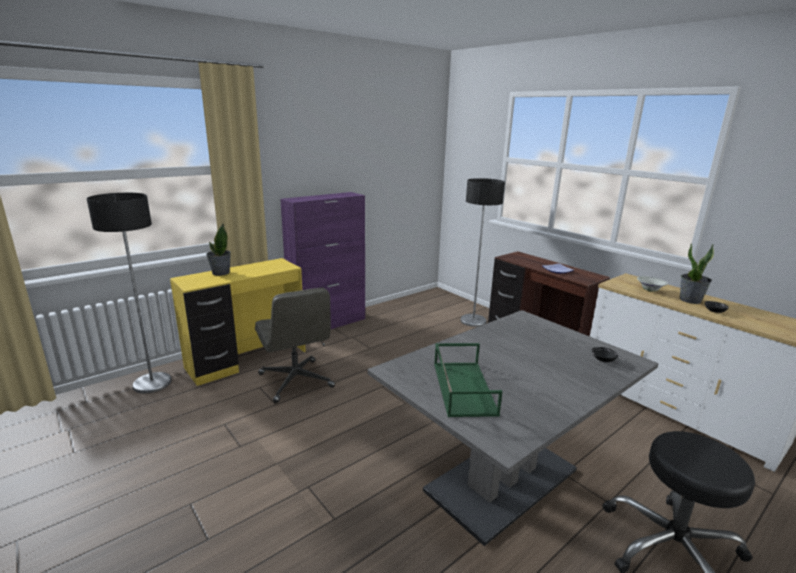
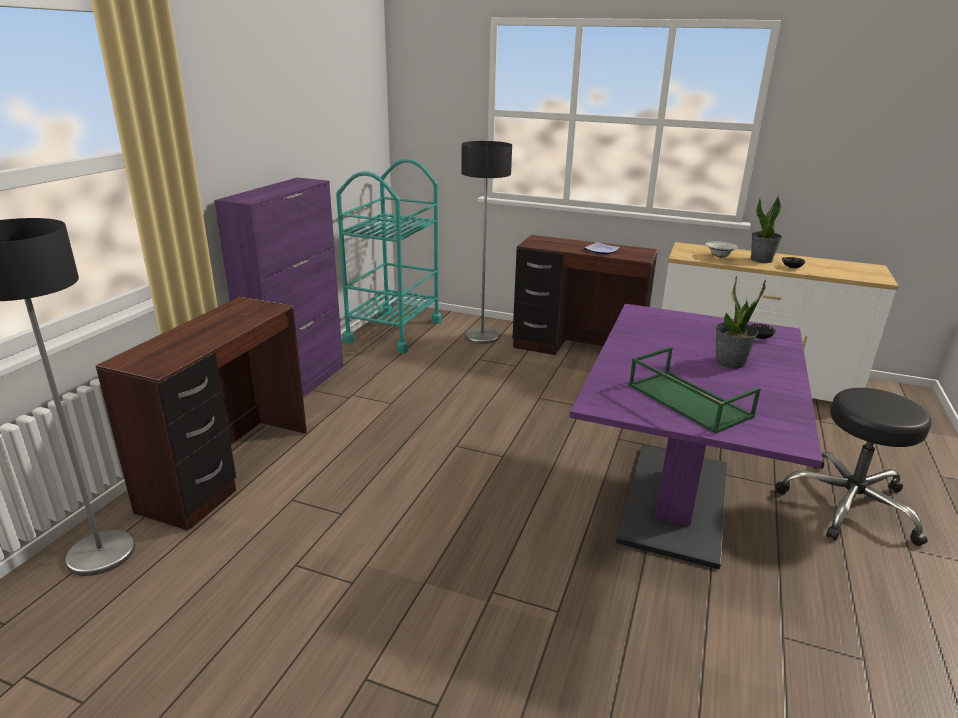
camera: 30 degrees left, 5 degrees up
(220, 273) = (175, 338): potted plant -> potted plant (730, 362)
(248, 360) = (230, 469): yellow desk -> brown desk
(296, 381) = (337, 474): grey office chair -> none
(417, 304) = (394, 331): none -> turquoise cart
(501, 480) = (675, 501): grey dining table -> purple dining table

